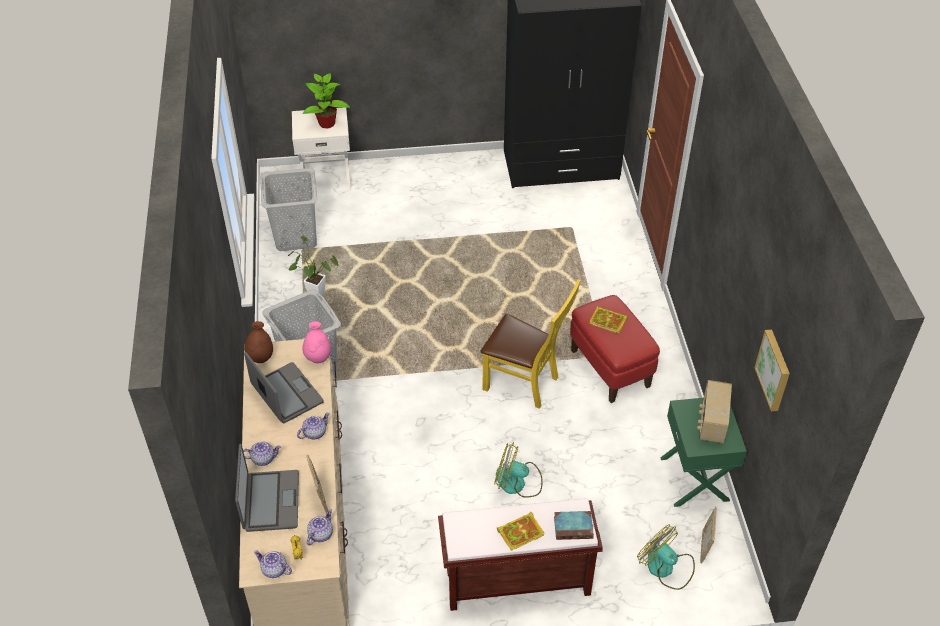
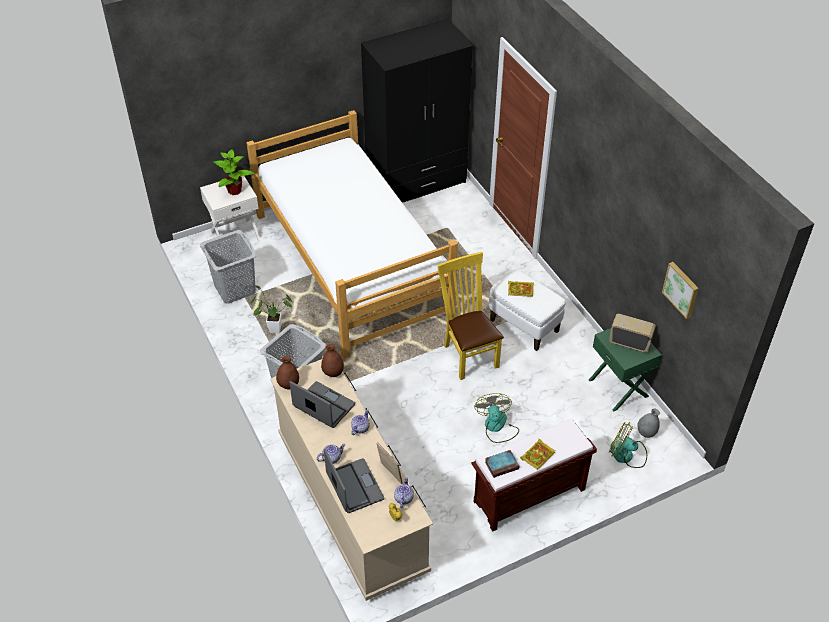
camera: 20 degrees left, 0 degrees up
(274, 570) = (383, 533): teapot -> none
(318, 357) = (333, 372): pink vase -> brown vase
(439, 241) = (351, 264): none -> bed
(517, 482) = (497, 427): fan -> fan turned 90 degrees clockwise
(525, 383) = (468, 354): yellow chair -> yellow chair turned 120 degrees counterclockwise
(574, 527) = (572, 440): book -> book (502, 465)
(609, 368) = (524, 326): red ottoman -> white ottoman
(705, 547) = (646, 432): picture frame -> grey vase
(711, 423) = (630, 342): radio -> radio turned 120 degrees clockwise

